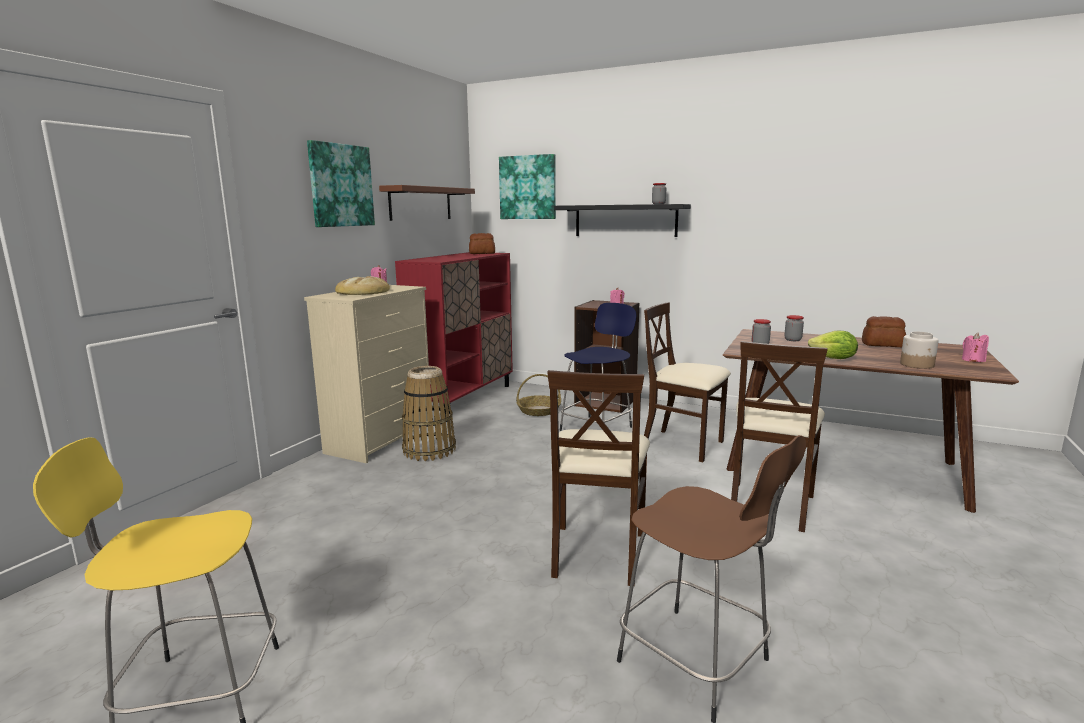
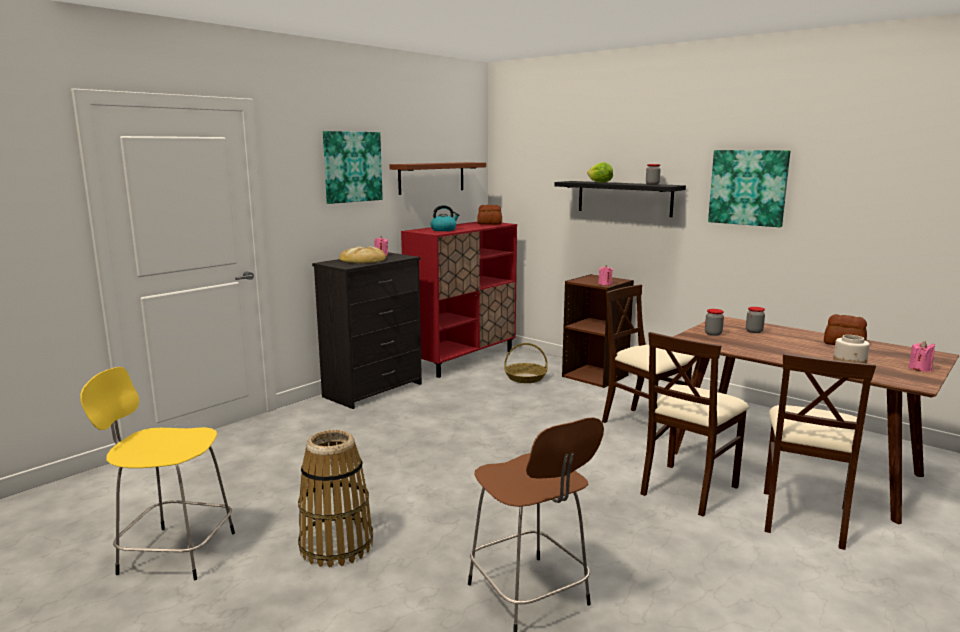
camera: 15 degrees right, 0 degrees up
(381, 439) = (374, 390): beige dresser -> black dresser
(429, 450) = (409, 404): basket -> basket (336, 545)
(442, 258) = (444, 230): none -> kettle
(528, 187) = (537, 161): picture -> picture (748, 187)
(597, 428) = (571, 400): blue stool -> none
(597, 552) = (502, 505): beige chair -> beige chair (804, 518)
(833, 359) = (769, 355): lettuce -> lettuce (599, 183)

